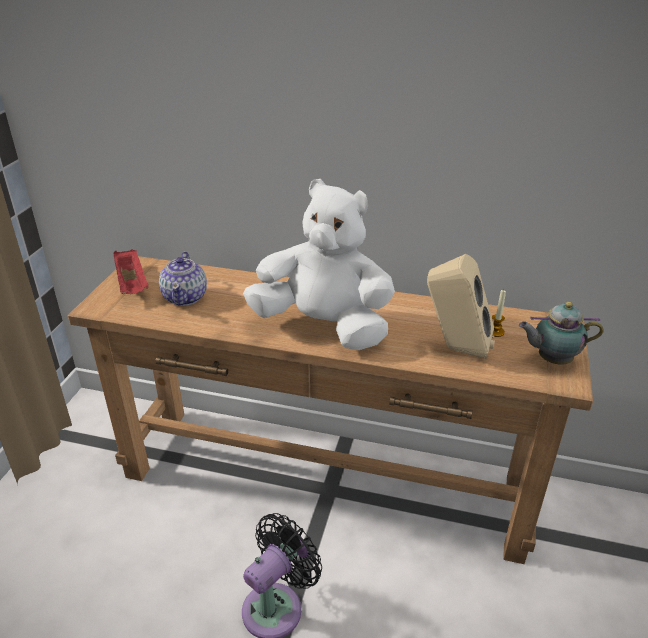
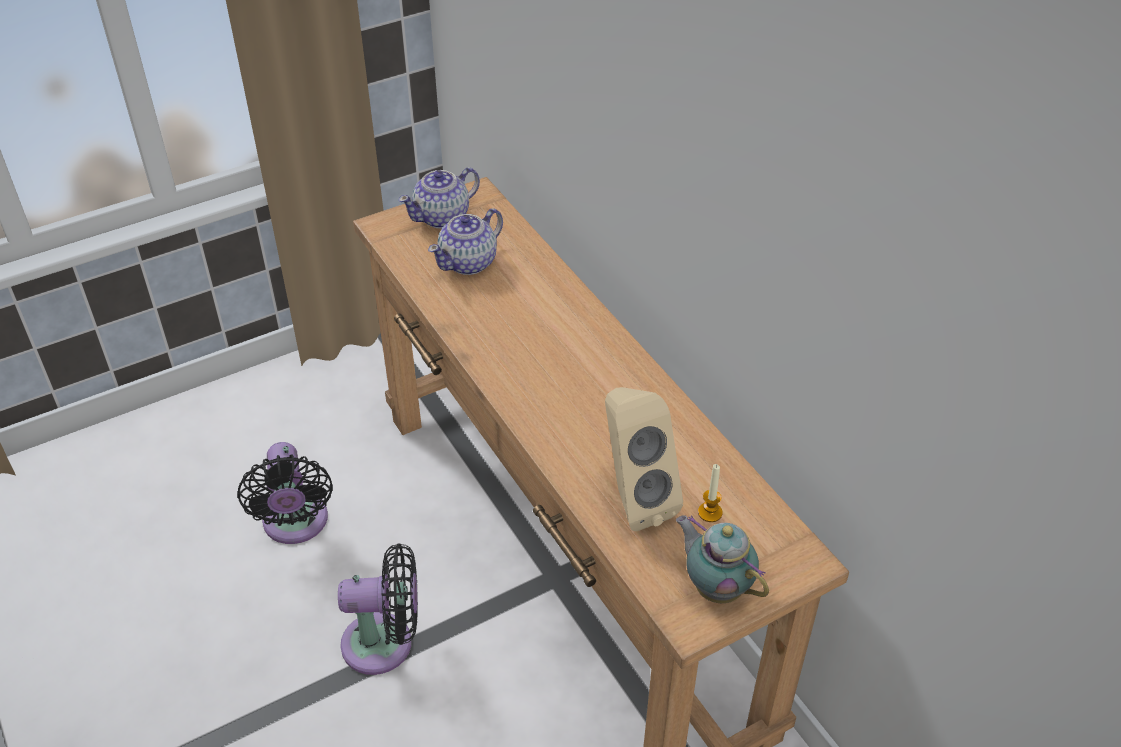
camera: 45 degrees right, 10 degrees up
(126, 586) = (295, 524): none -> black fan
(132, 284) = (443, 217): red tray -> teapot
(324, 326) = (545, 382): white plush toy -> none

